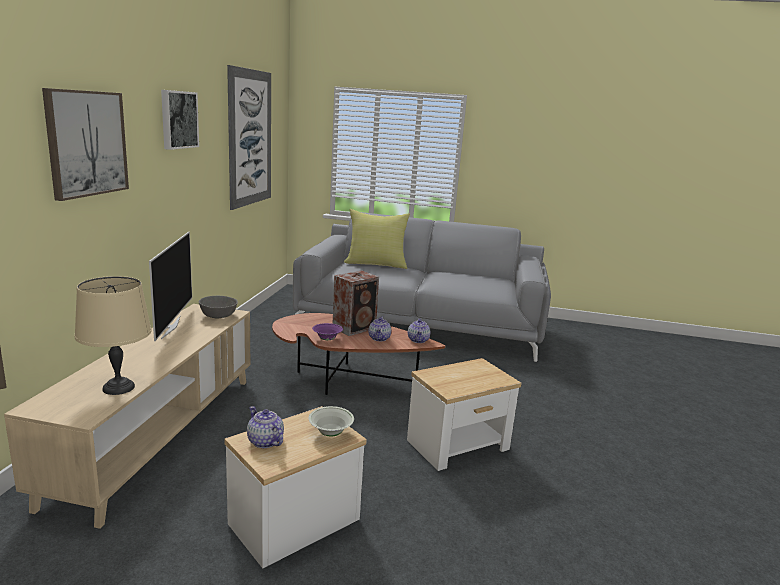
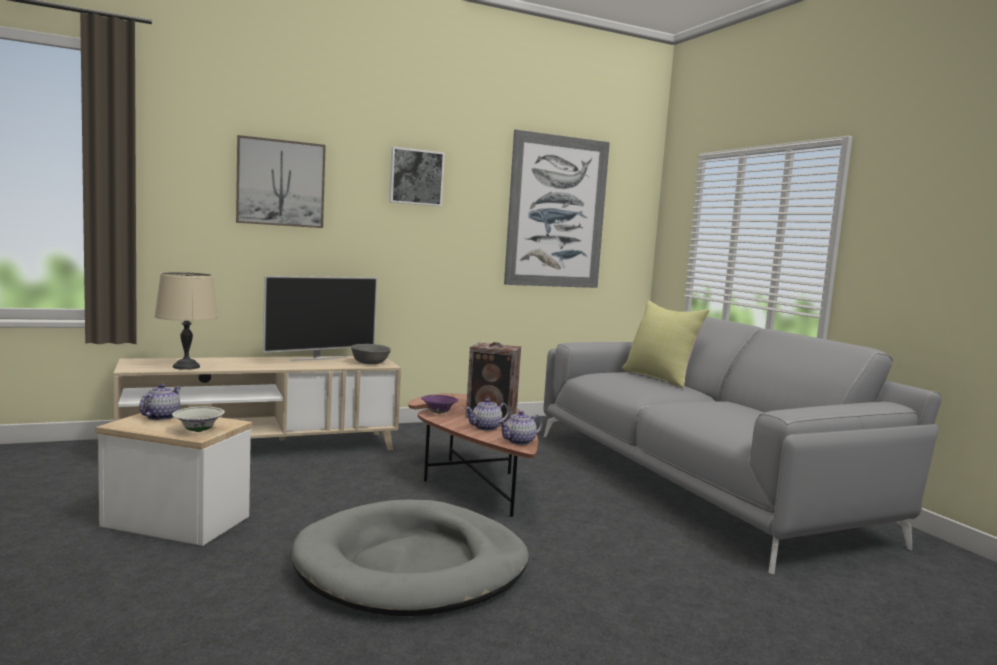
camera: 55 degrees right, 10 degrees down
(458, 446) = (412, 566): side table -> grey dog bed

